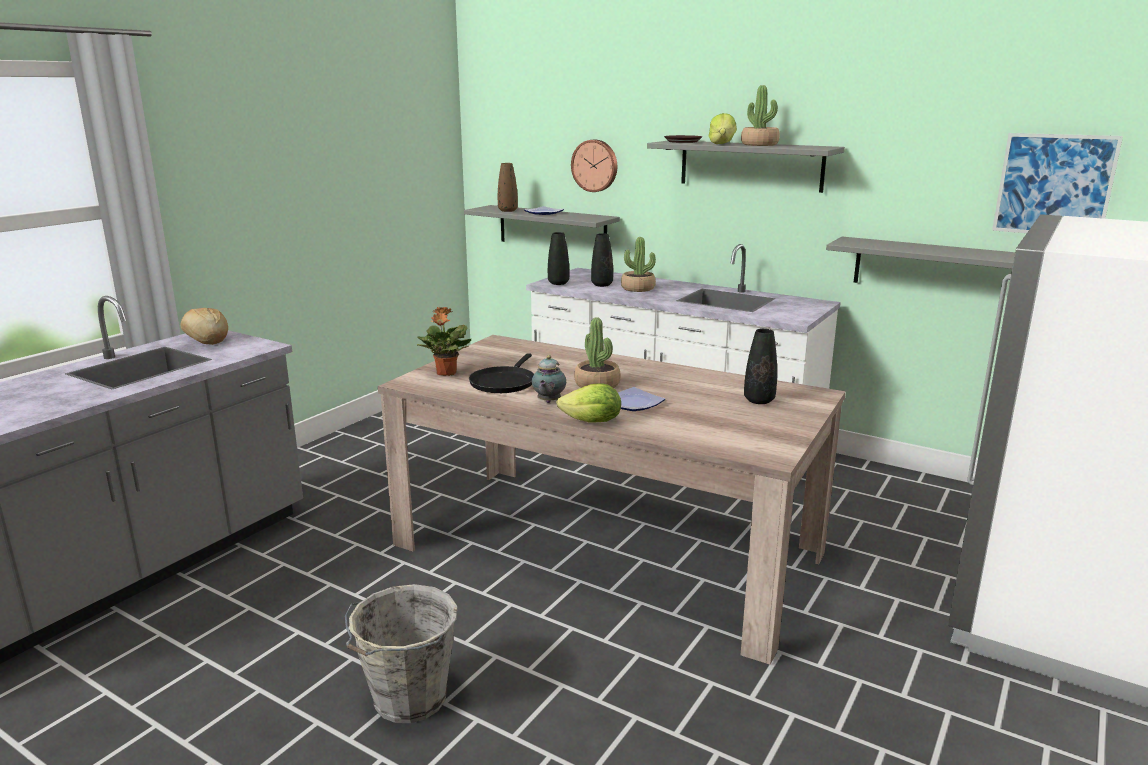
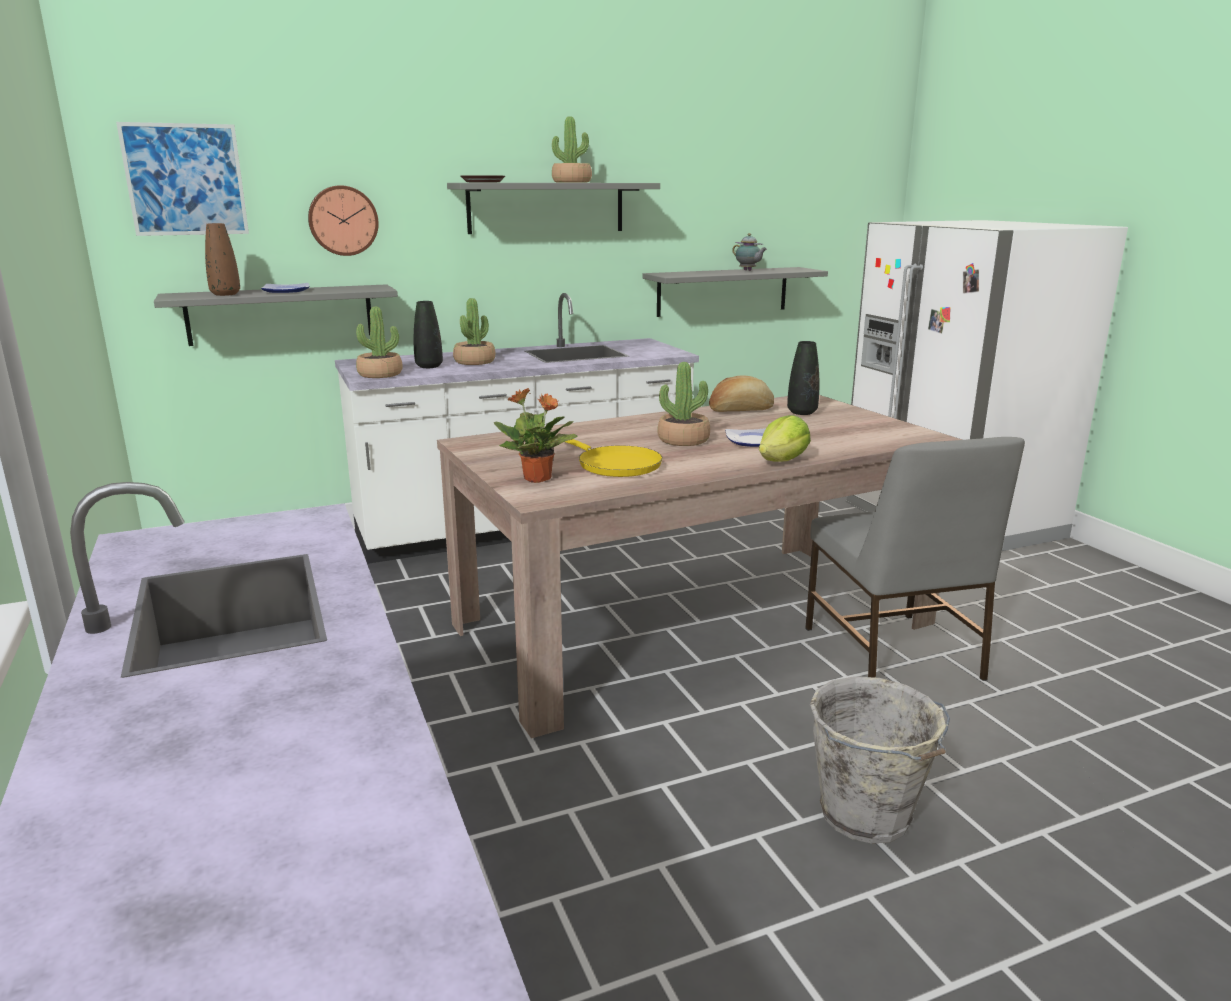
camera: 55 degrees left, 0 degrees up
(205, 340) = (179, 546): bread -> bread (740, 410)
(504, 382) = (615, 465): black frying pan -> yellow frying pan
(548, 402) = (704, 463): teapot -> teapot (748, 270)
(558, 283) = (380, 374): black vase -> potted plant
(673, 654) = (891, 655): none -> grey chair
(722, 144) = (537, 182): lettuce -> none
(1054, 185) = (794, 208): picture -> picture (185, 180)

